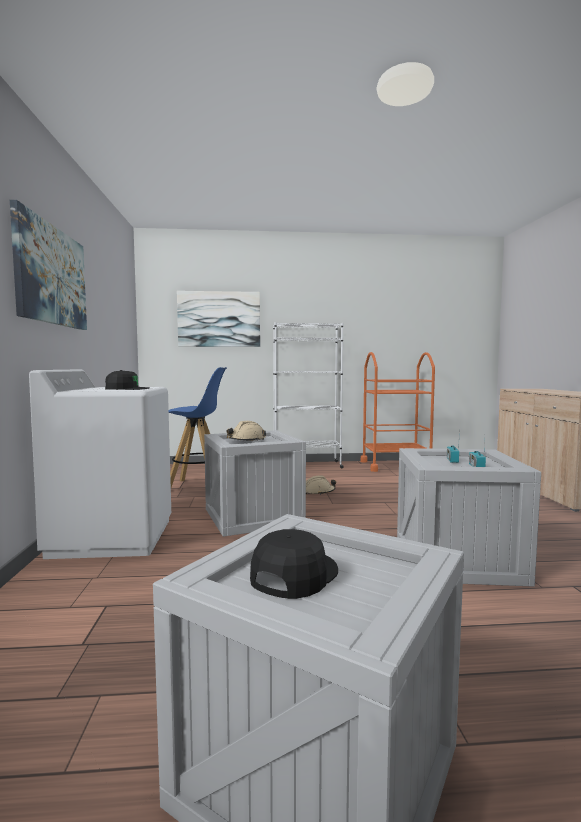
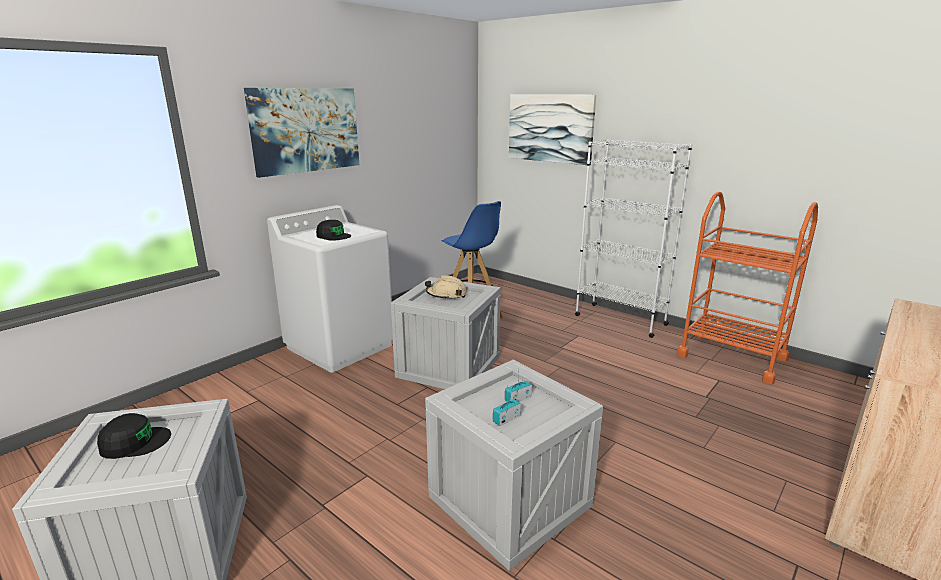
camera: 45 degrees right, 15 degrees up
(318, 492) = (556, 362): beige hard hat -> none

